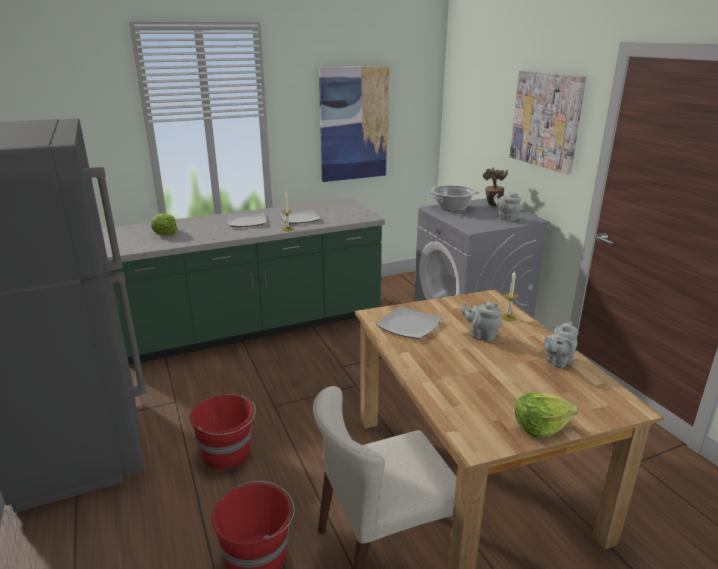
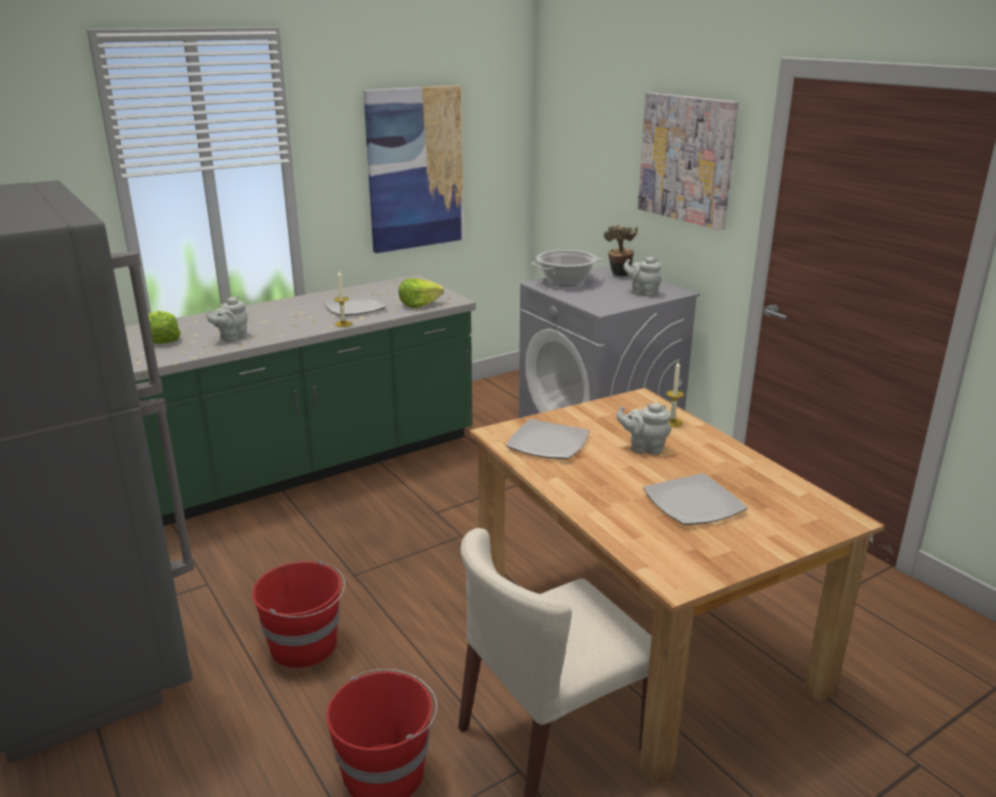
camera: 10 degrees left, 0 degrees up
(247, 222) = (279, 317): plate -> plate (693, 503)
(540, 426) = (746, 551): lettuce -> lettuce (419, 304)
(557, 361) = (747, 472): grey teapot -> grey teapot (231, 337)

